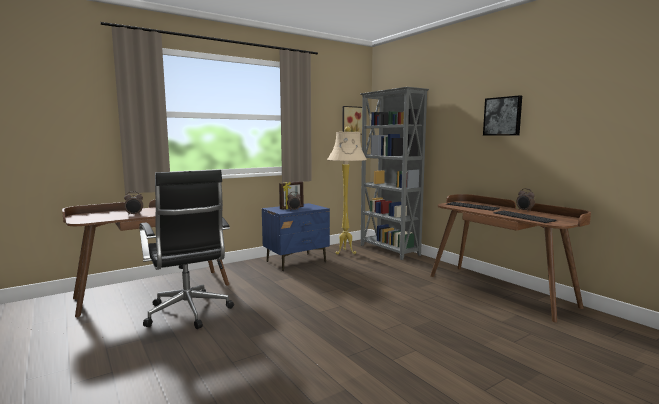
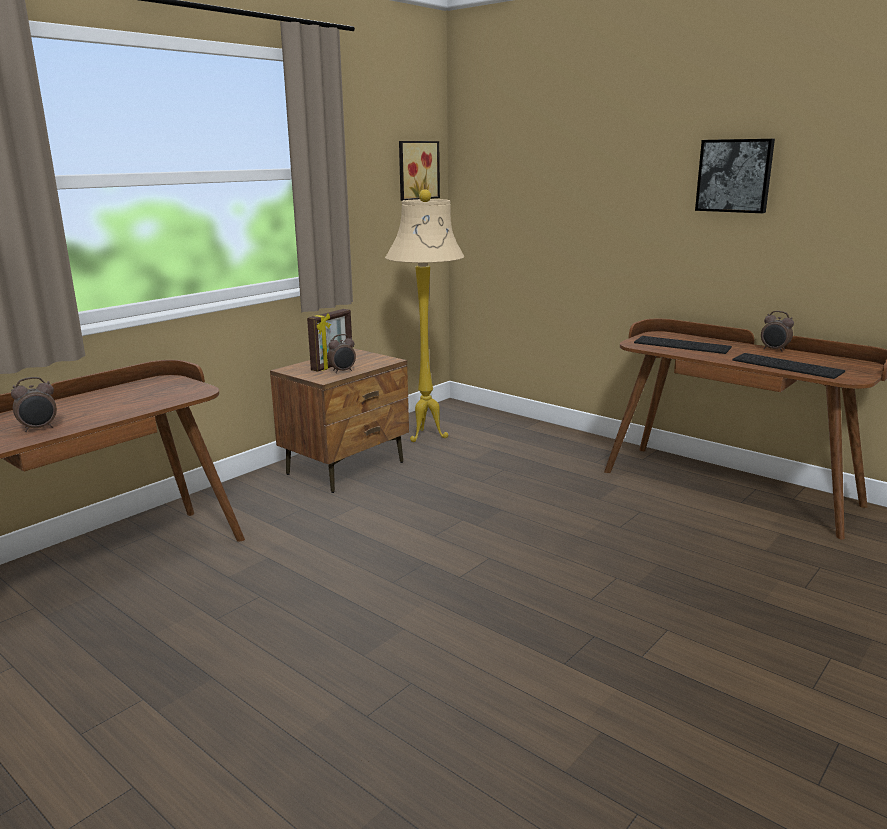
camera: 15 degrees left, 10 degrees up
(189, 314) = (206, 621): black office chair -> none
(296, 262) = (346, 468): blue nightstand -> brown nightstand
(389, 250) = (502, 423): grey bookcase -> none

